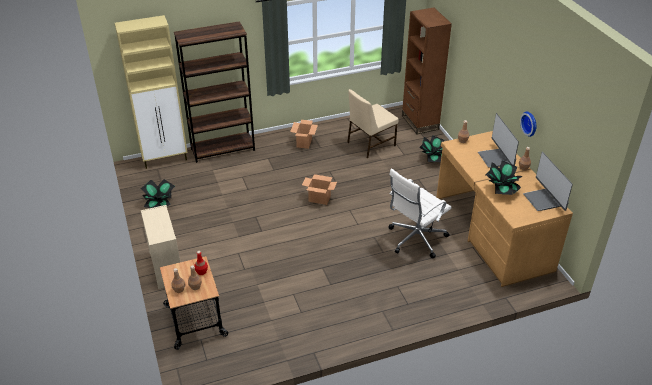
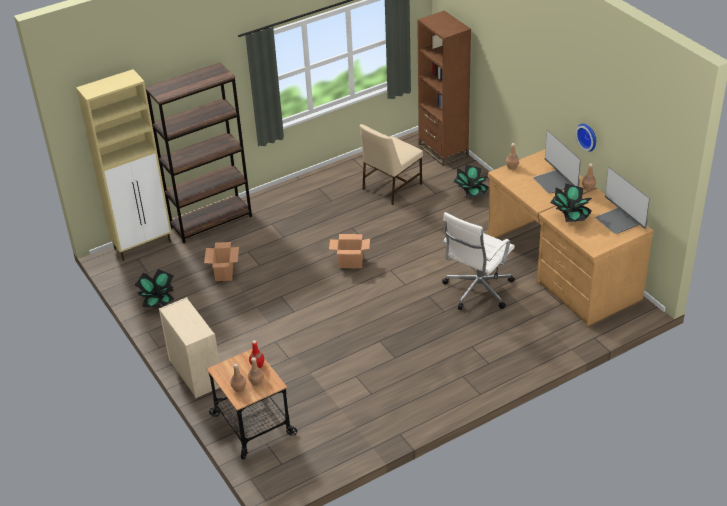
camera: 10 degrees left, 0 degrees up
(304, 142) = (309, 197): cardboard box -> cardboard box (224, 273)

